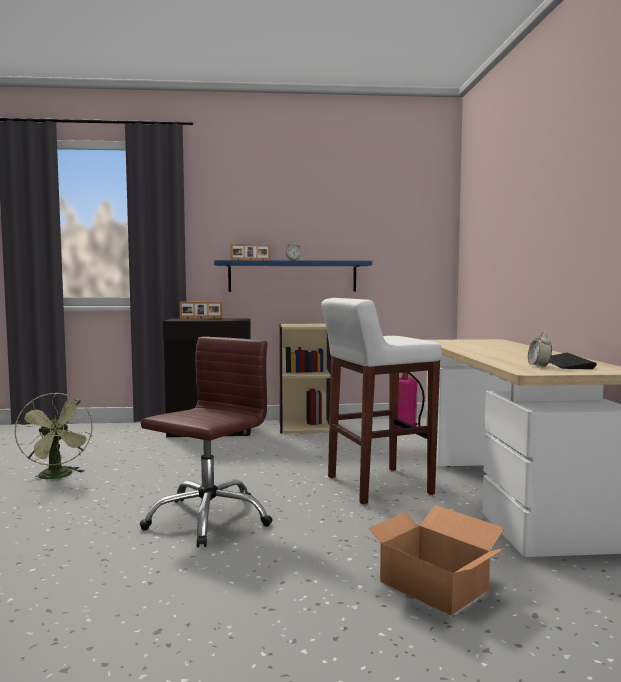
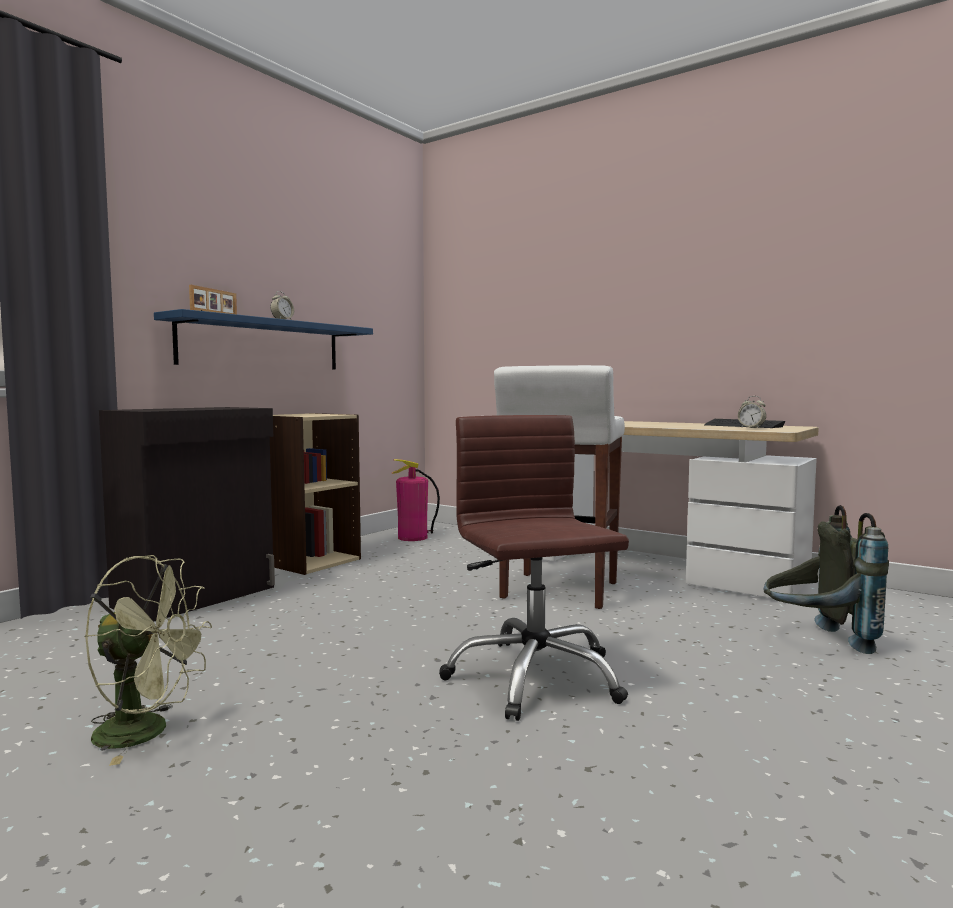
camera: 50 degrees left, 0 degrees up
(201, 318) = (164, 408): picture frame -> none
(434, 586) = (817, 641): cardboard box -> grey backpack

